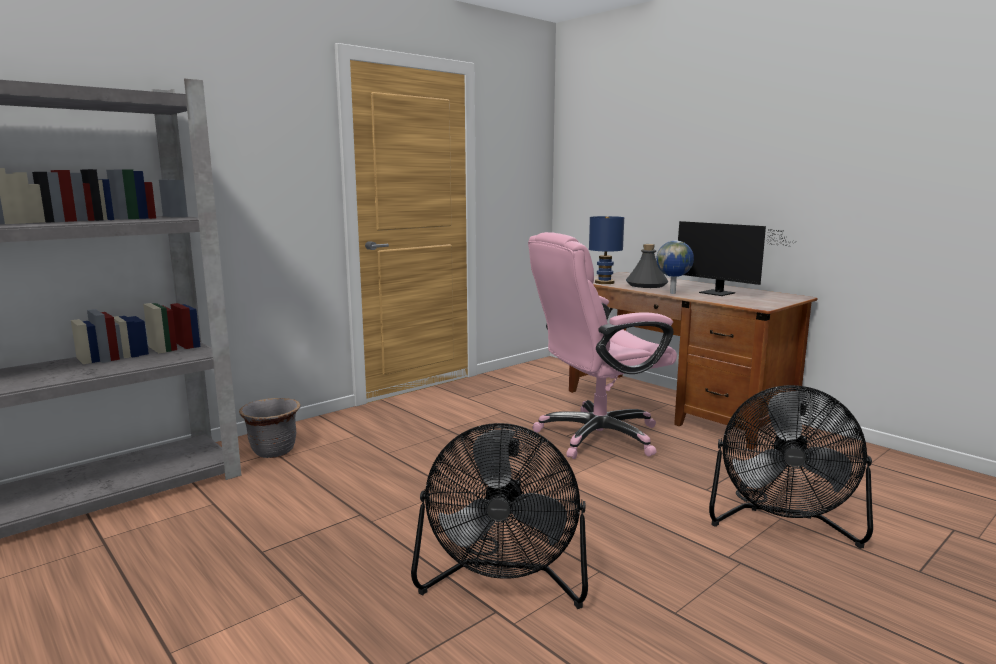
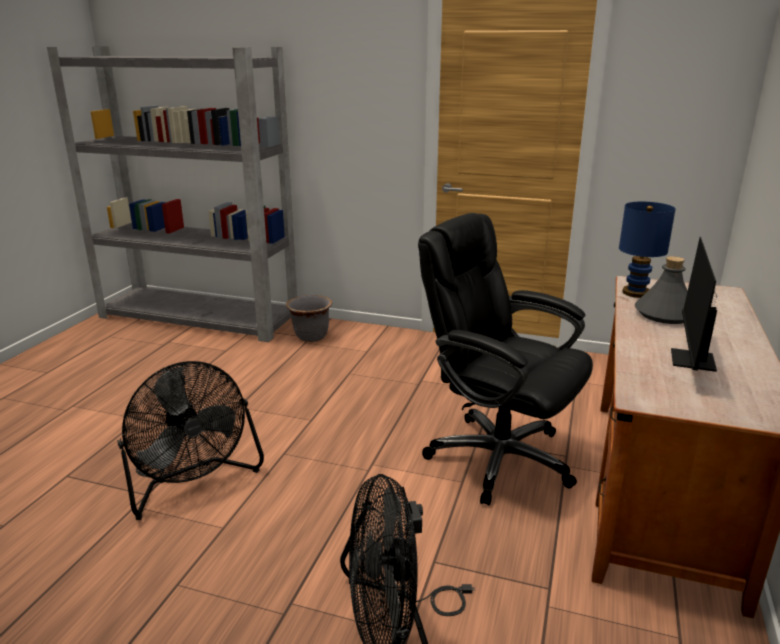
camera: 60 degrees right, 10 degrees up
(497, 580) = (186, 482): black fan -> black fan turned 105 degrees counterclockwise
(598, 436) = (499, 458): pink office chair -> black office chair
(673, 293) = (636, 336): globe -> none

